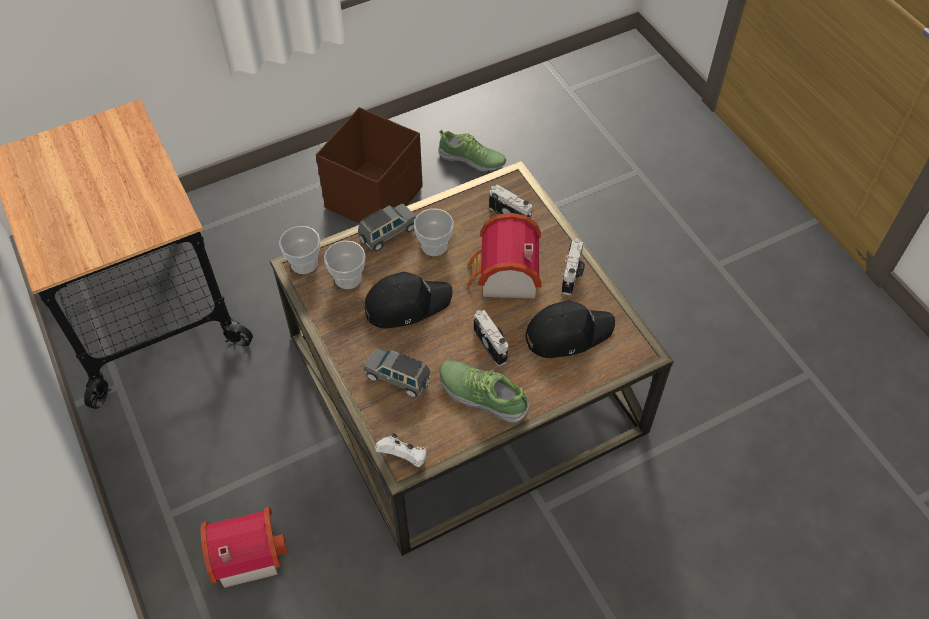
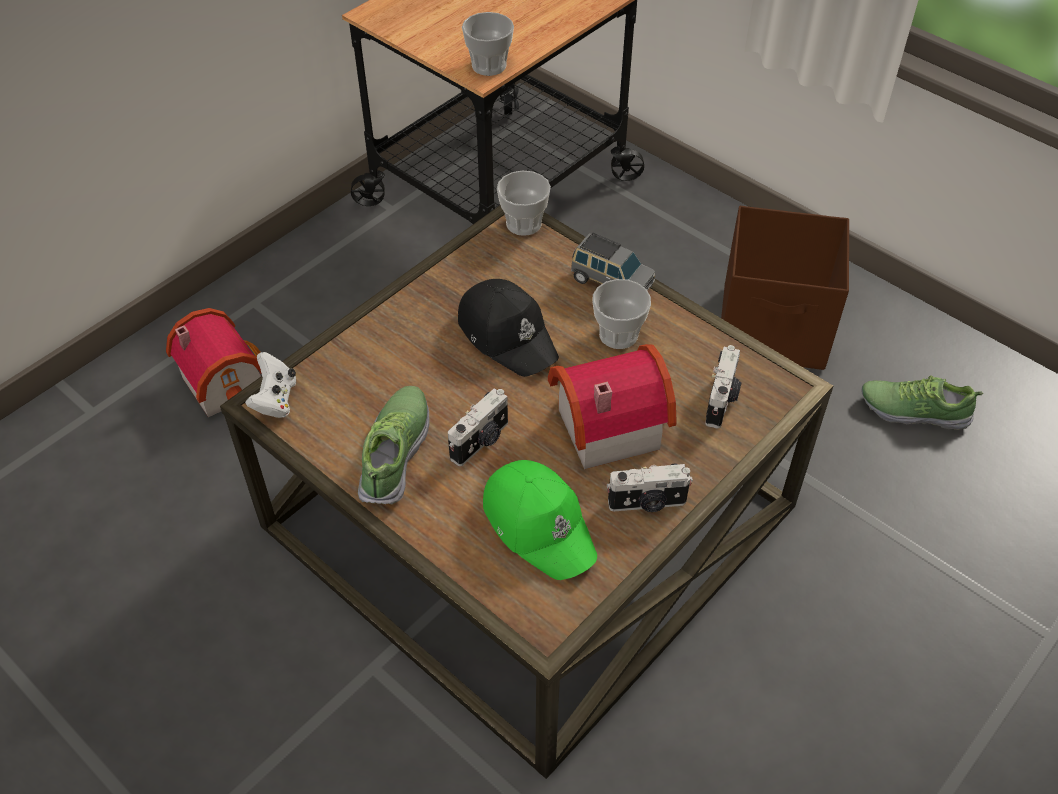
camera: 70 degrees right, 5 degrees down
(348, 278) = (522, 269): cup -> cup (489, 66)
(399, 378) = (390, 362): grey toy car -> none
(472, 159) = (913, 410): shoe -> shoe turned 105 degrees clockwise
(567, 333) = (539, 524): black cap -> green cap

